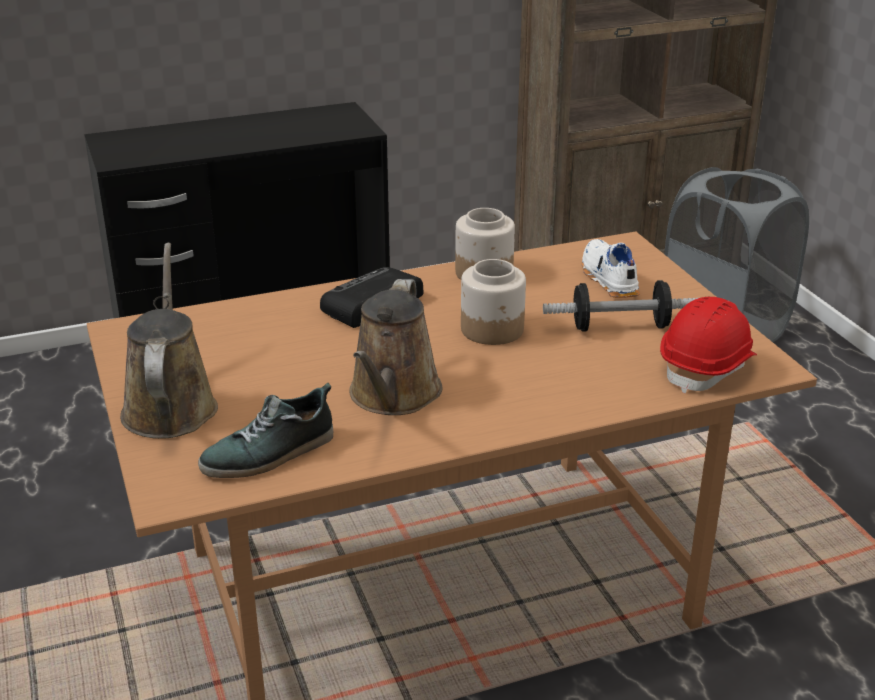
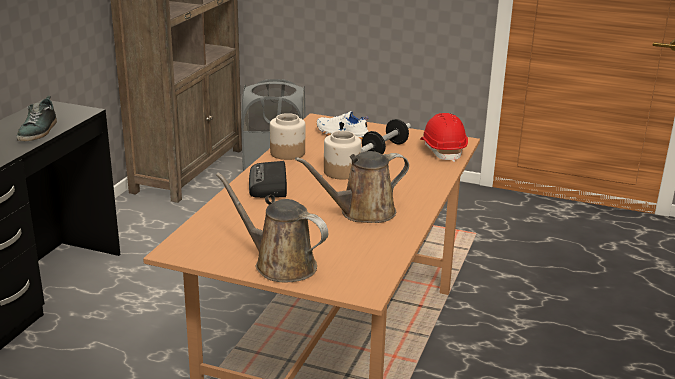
camera: 50 degrees left, 5 degrees down
(270, 453) = (366, 256): shoe -> shoe (38, 131)
(393, 396) = (362, 212): brown watering can -> brown watering can turned 105 degrees clockwise

